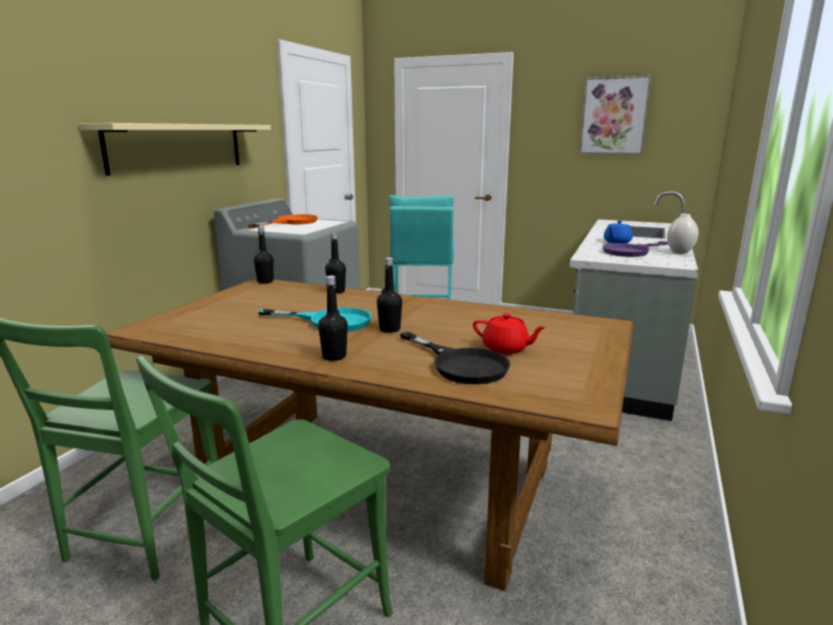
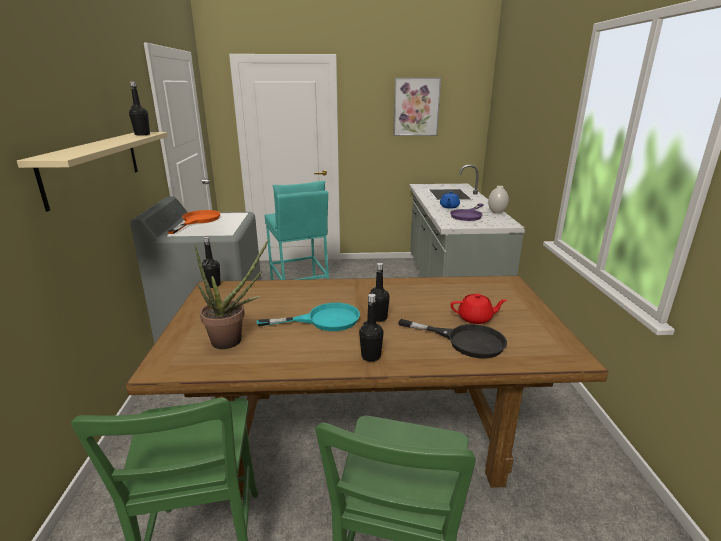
camera: 25 degrees left, 5 degrees up
(224, 322) = (233, 341): none -> potted plant
(336, 291) = (290, 285): black bottle -> black bottle (142, 134)

